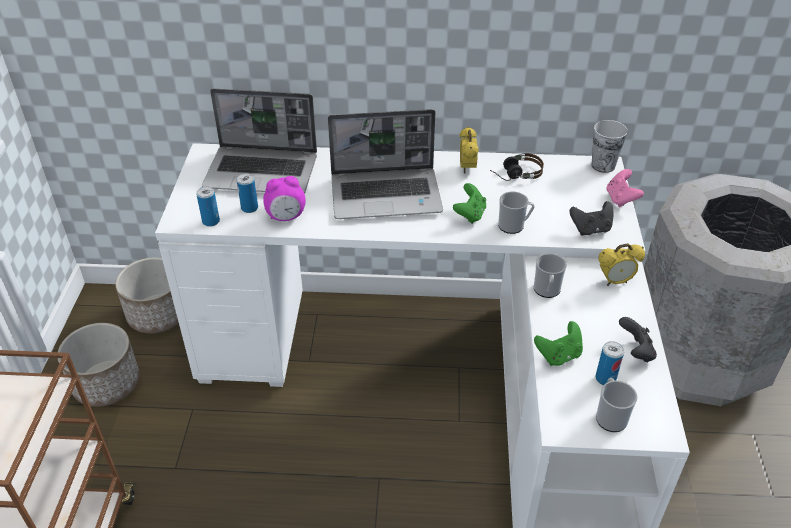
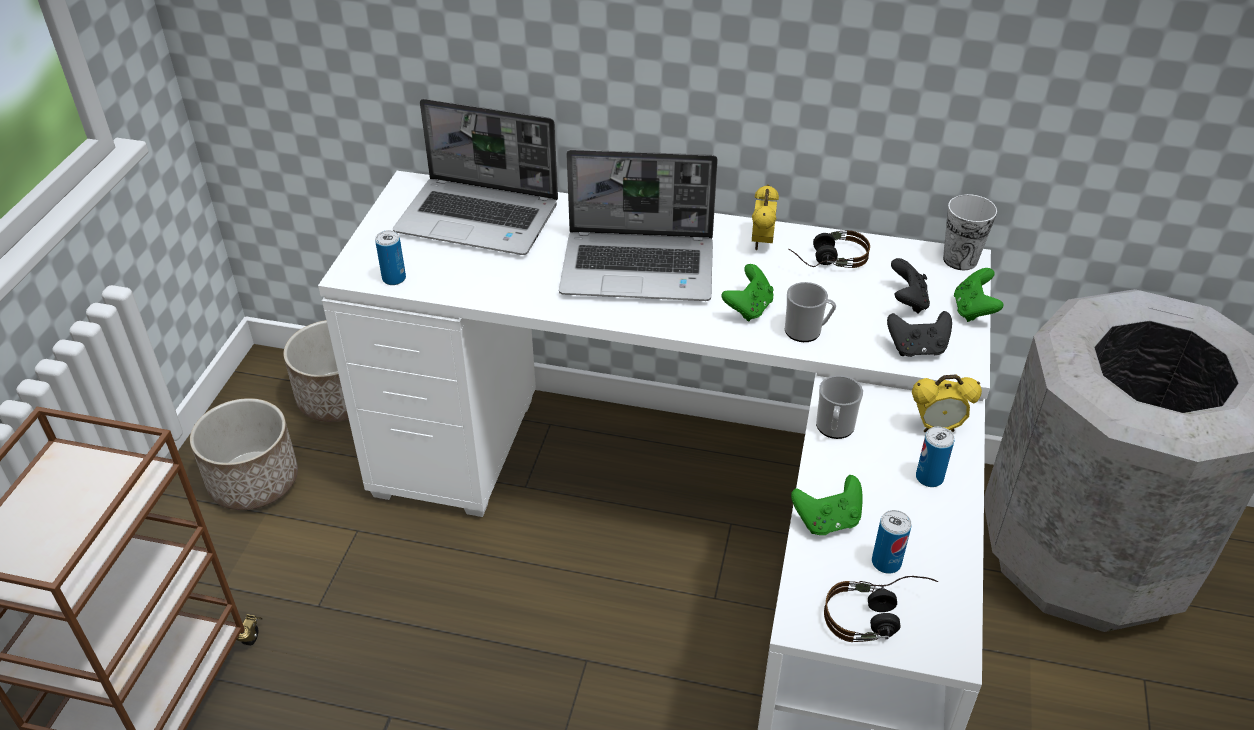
camera: 10 degrees right, 0 degrees up
(249, 208) = (449, 266): can -> can (929, 478)
(286, 217) = (495, 284): alarm clock -> none
(610, 416) = (879, 616): mug -> headphones
(620, 199) = (973, 310): pink game controller -> green game controller
(635, 351) = (940, 530): black game controller -> black game controller (907, 301)

